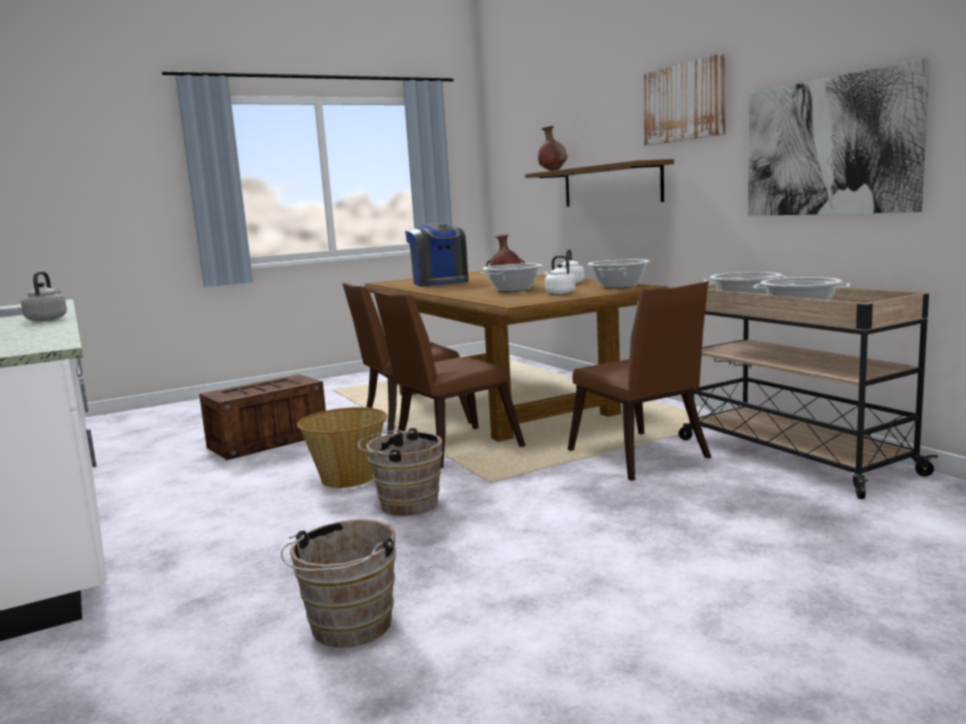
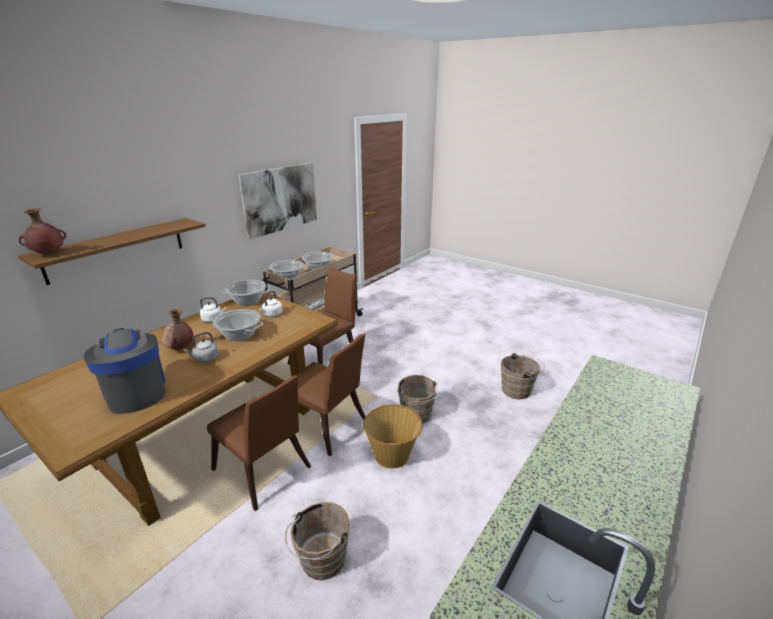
camera: 115 degrees left, 15 degrees up
(47, 319) = (559, 452): grey kettle -> grey kettle (205, 359)
(269, 440) = (321, 562): crate -> brown bucket
(440, 283) = (136, 392): coffee machine -> coffee machine turned 75 degrees counterclockwise
(684, 102) = (188, 179): picture -> none

